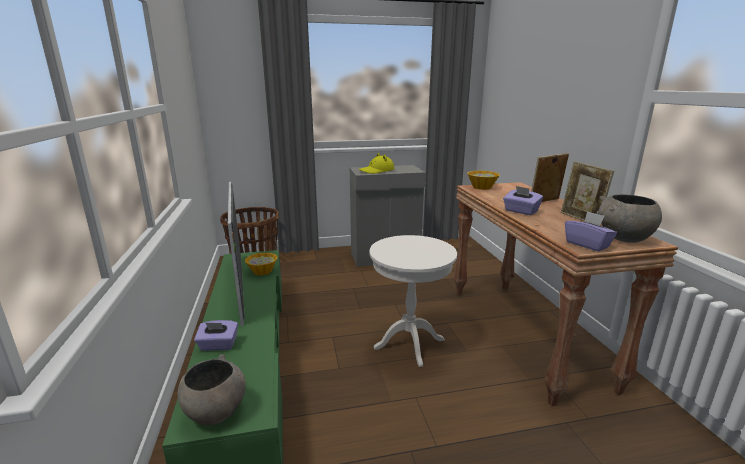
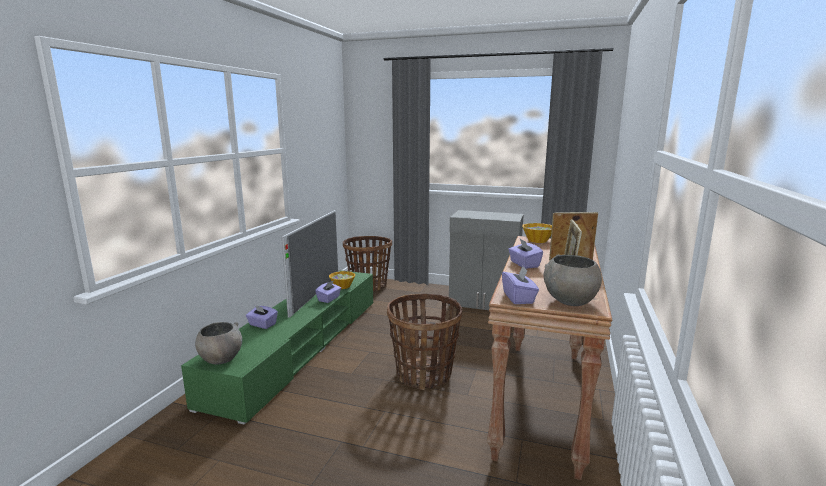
camera: 30 degrees right, 5 degrees down
(265, 290) = (329, 299): none -> purple tissue box
(377, 171) = (476, 215): yellow hat -> none
(409, 343) = (424, 374): white side table -> basket

